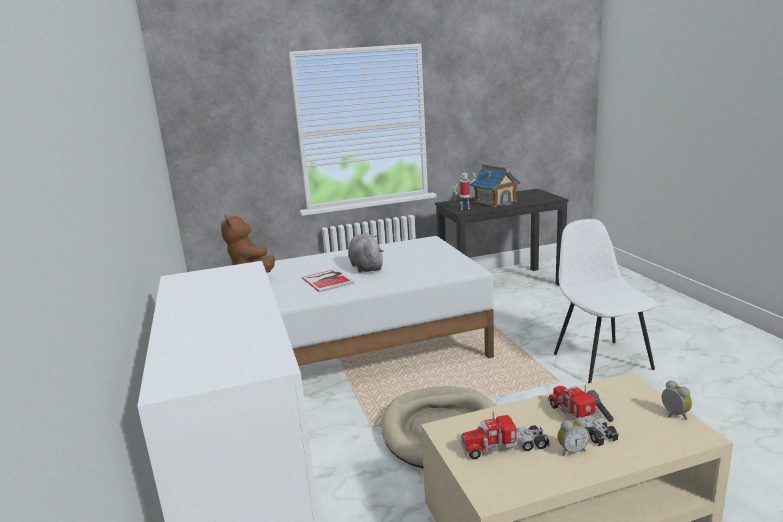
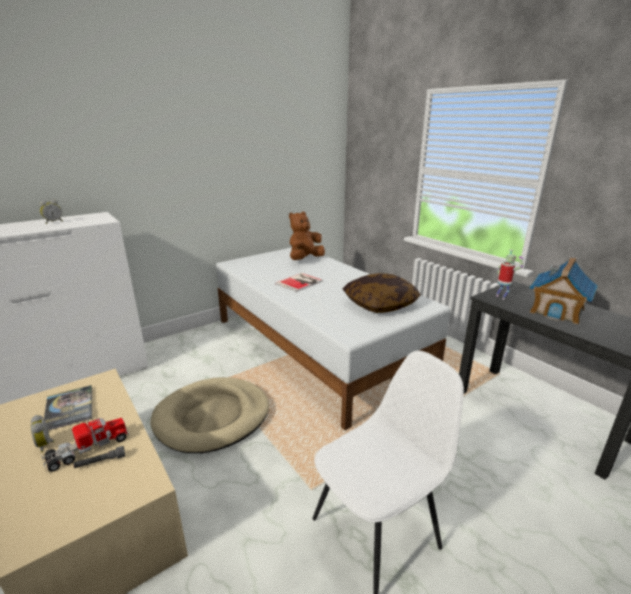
camera: 70 degrees right, 5 degrees up
(366, 267) = (335, 290): grey plush toy -> none
(414, 254) = (380, 304): none -> pillow
(504, 446) = (69, 408): toy truck -> book
(673, 415) = (73, 523): alarm clock -> alarm clock (53, 222)

